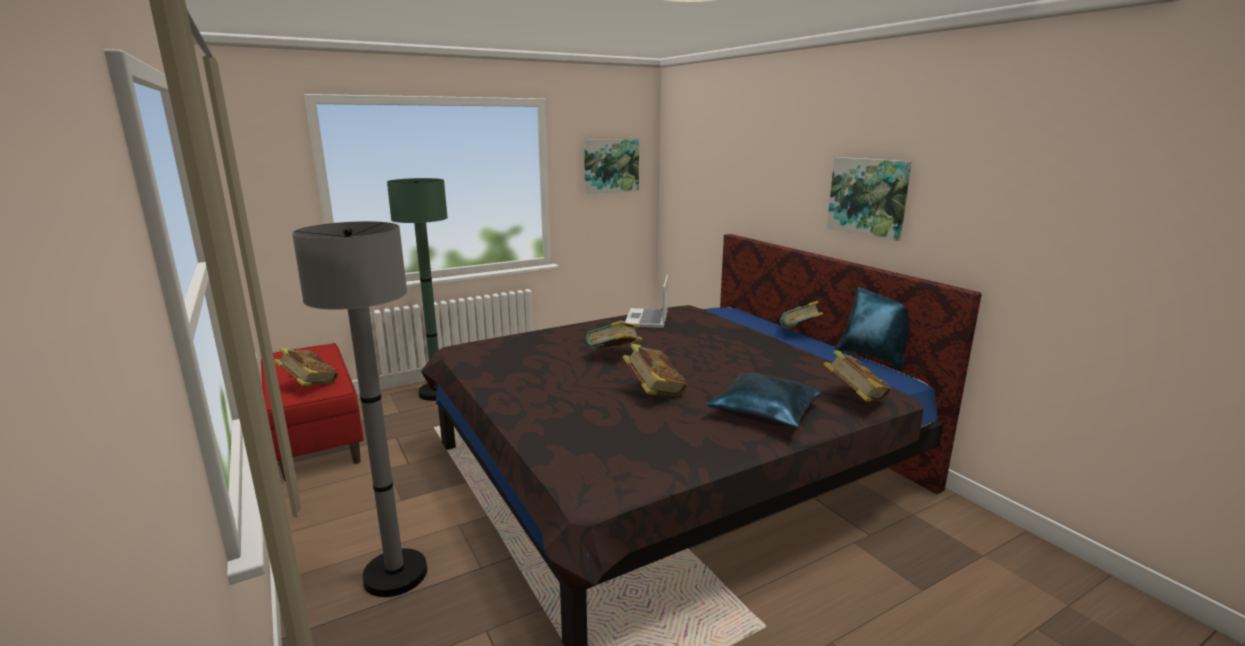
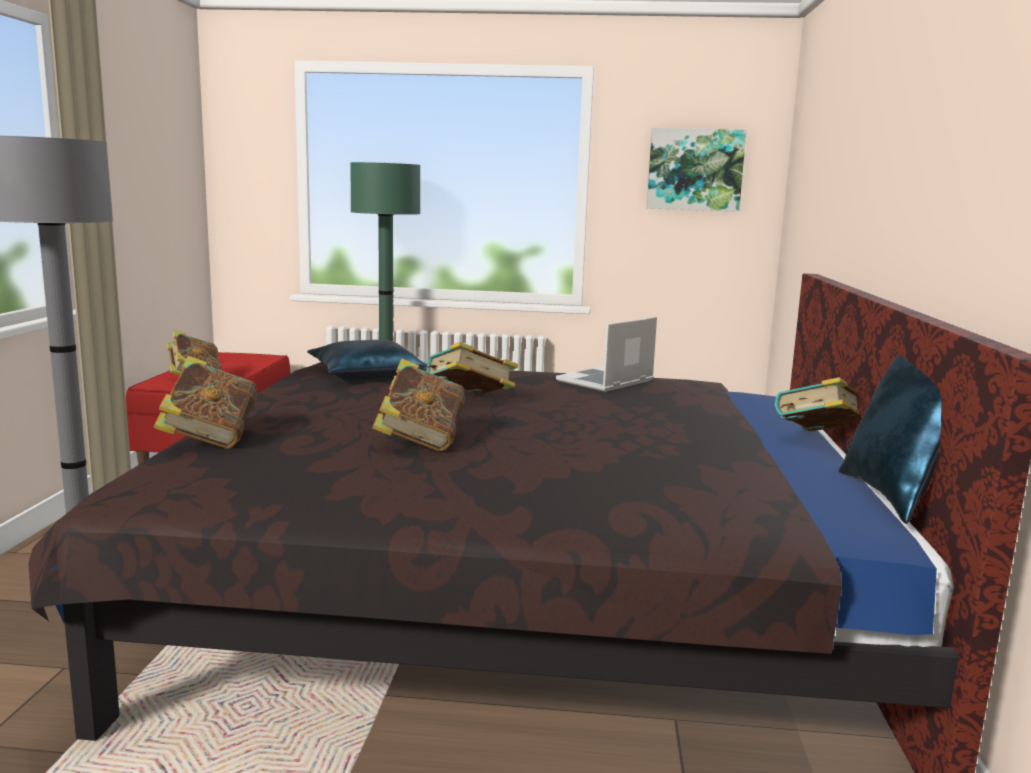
camera: 35 degrees right, 5 degrees down
(764, 411) = (511, 495): blue pillow -> blue pillow (366, 374)
(854, 399) = (698, 525): book -> book (209, 439)
(868, 197) = (948, 177): picture -> none

